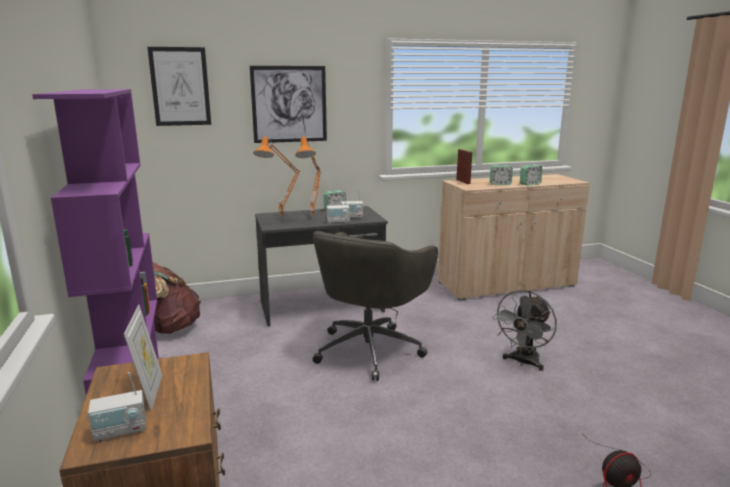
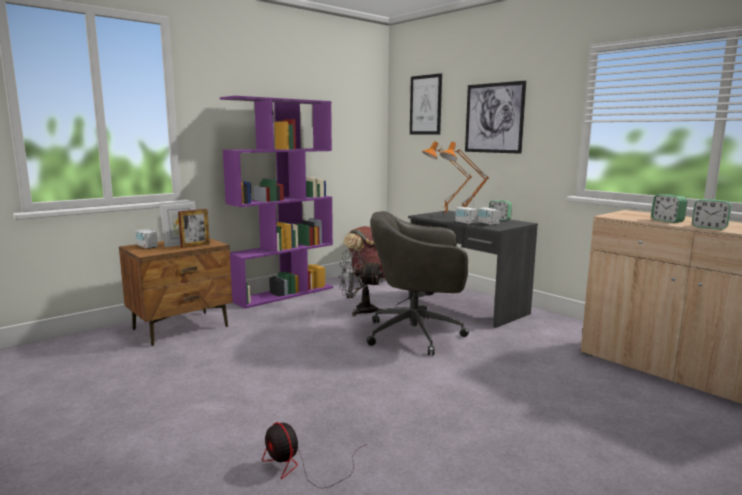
camera: 65 degrees right, 5 degrees down
(463, 181) = (638, 213): picture frame -> picture frame (195, 245)
(523, 362) = (480, 402): grey fan -> grey fan (359, 311)

